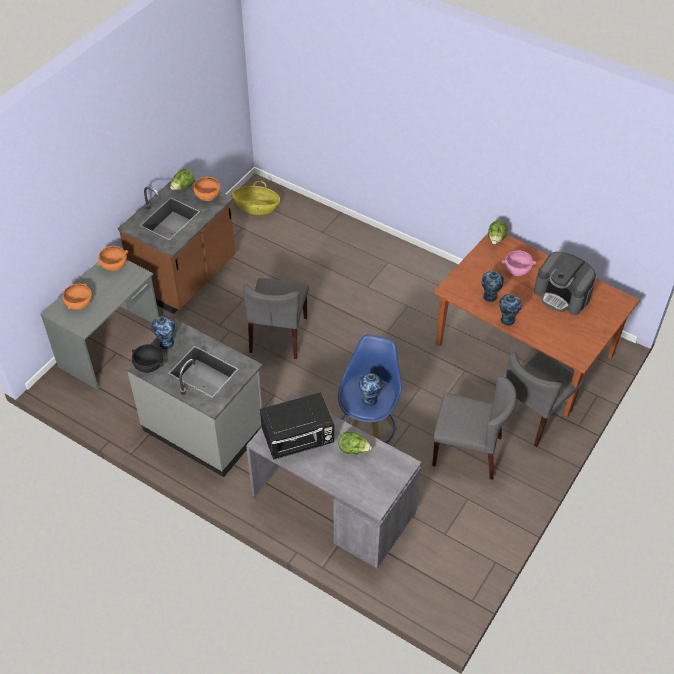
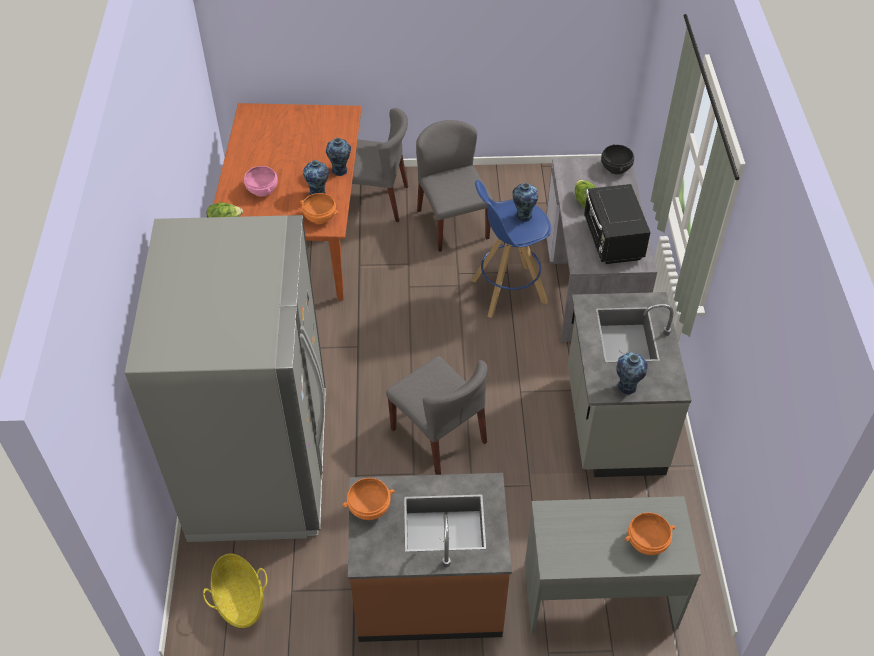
camera: 125 degrees left, 0 degrees up
(114, 265) = (557, 553): orange bowl -> orange bowl (319, 218)
(148, 366) = (668, 382): black bowl -> black bowl (616, 168)
(183, 187) = (374, 549): lettuce -> none
(279, 335) = (439, 436): grey chair -> grey chair turned 75 degrees clockwise
(298, 439) = (612, 241): black microwave -> black microwave turned 135 degrees counterclockwise
(333, 248) = (261, 465): none -> grey fridge
(562, 295) = (273, 149): coffee machine -> none

